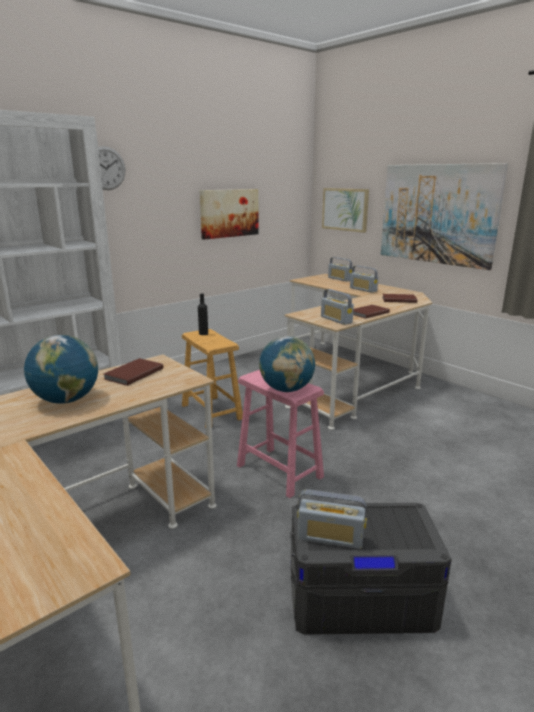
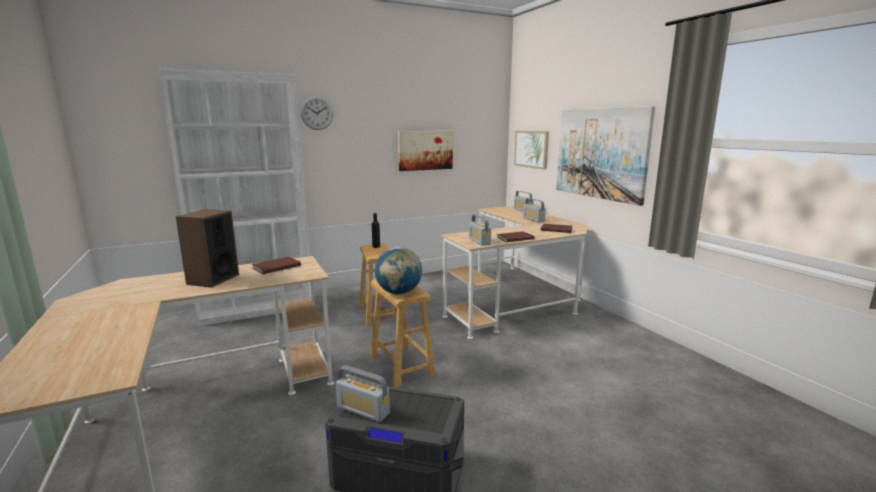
camera: 15 degrees right, 5 degrees down
(66, 400) = (213, 279): globe -> speaker
(279, 471) = (401, 365): pink stool -> brown stool

